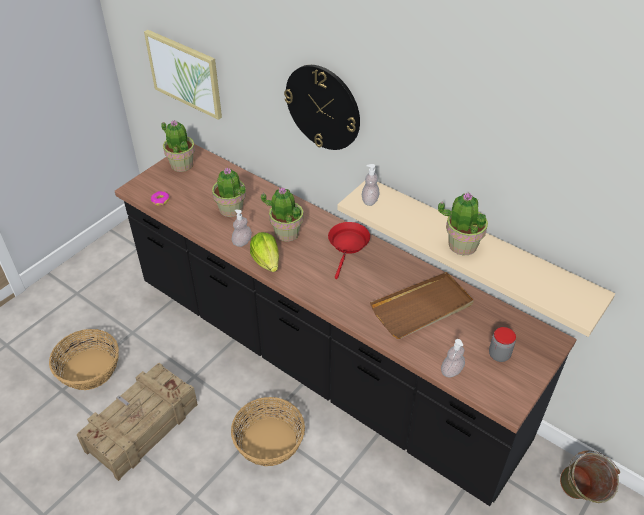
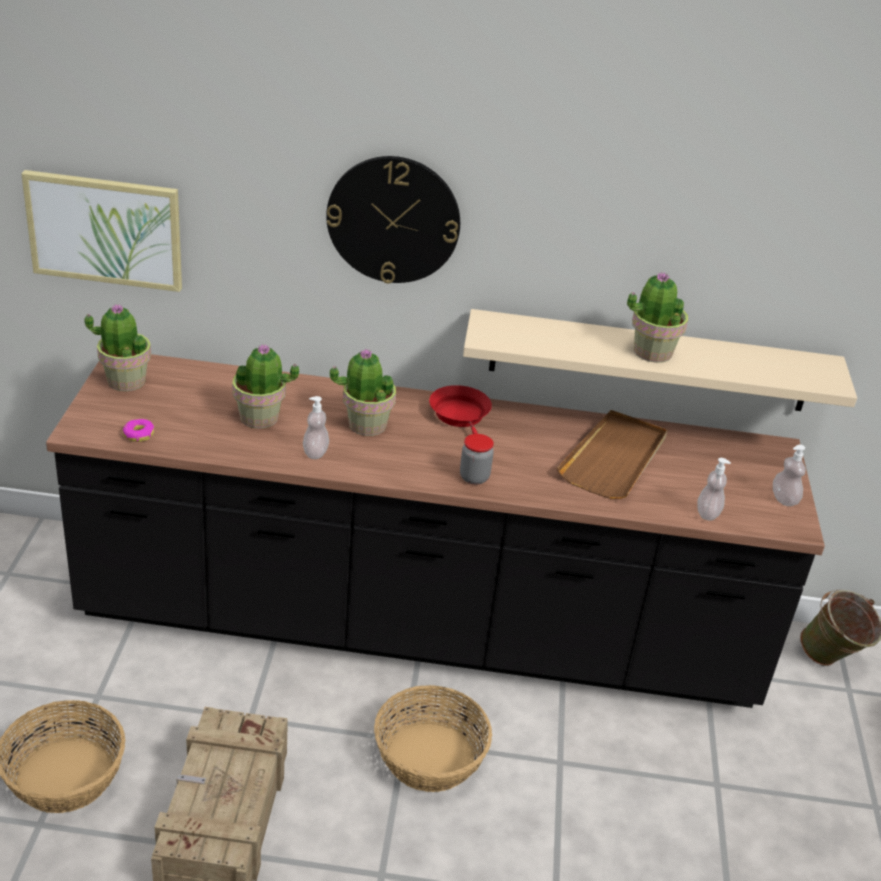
camera: 35 degrees left, 10 degrees down
(266, 261) = (372, 465): lettuce -> none
(370, 200) = (500, 333): soap dispenser -> soap dispenser (784, 499)
(499, 355) = (740, 480): jar -> jar (474, 477)

